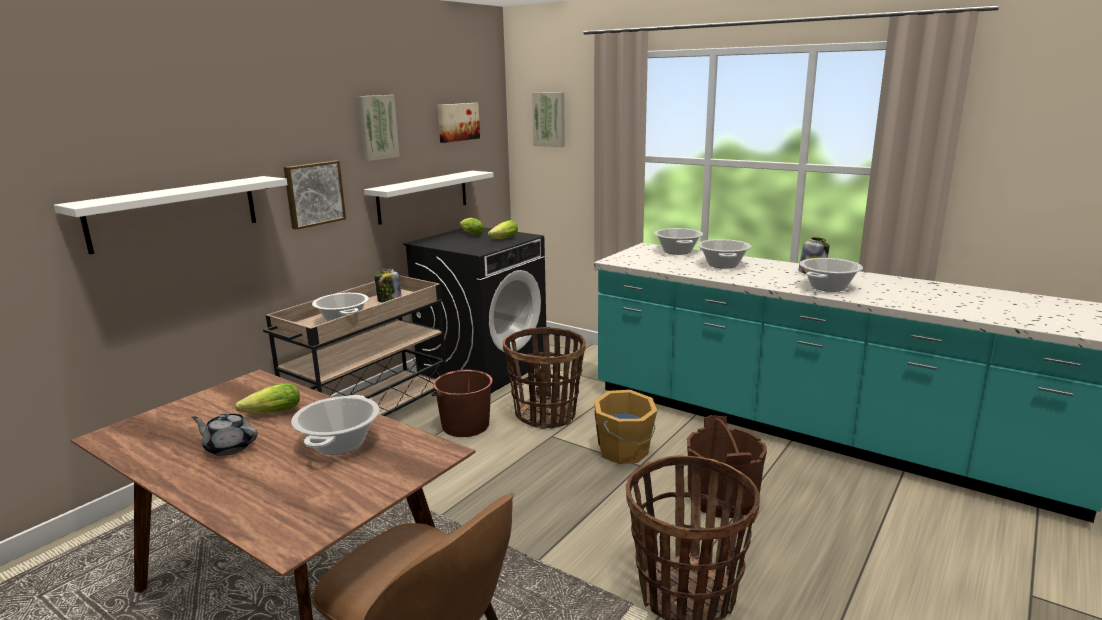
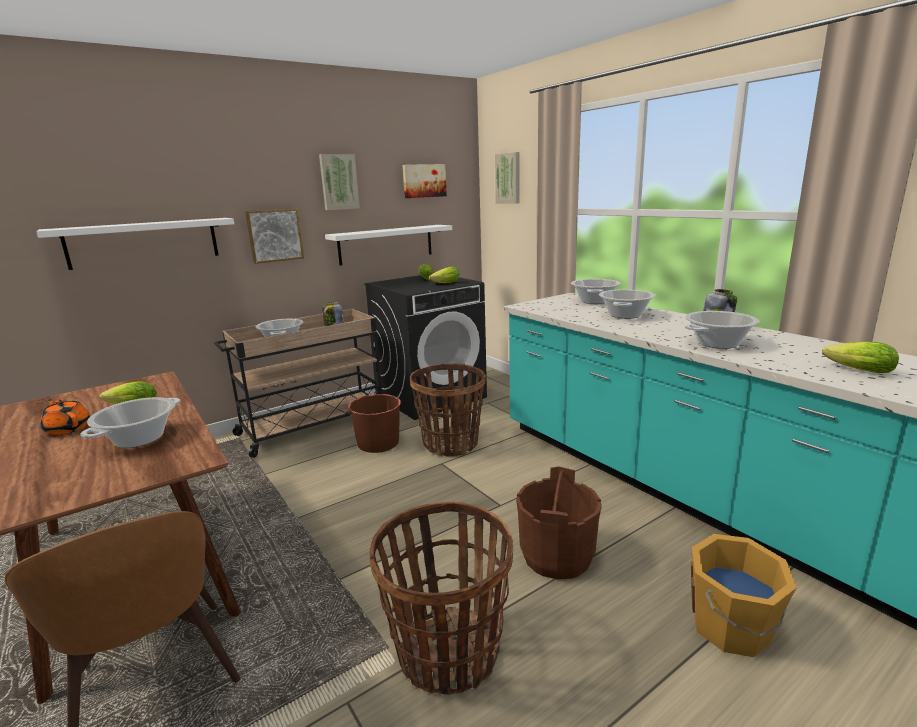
camera: 20 degrees right, 0 degrees up
(229, 447) = (68, 428): grey teapot -> orange teapot
(624, 451) = (495, 489): orange bucket -> orange bucket (732, 628)
(943, 301) = (855, 370): none -> lettuce

